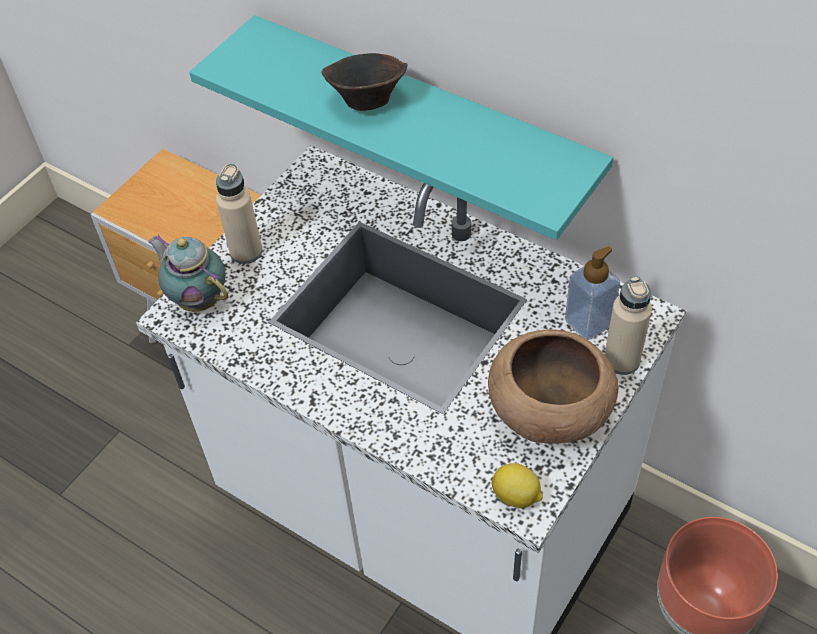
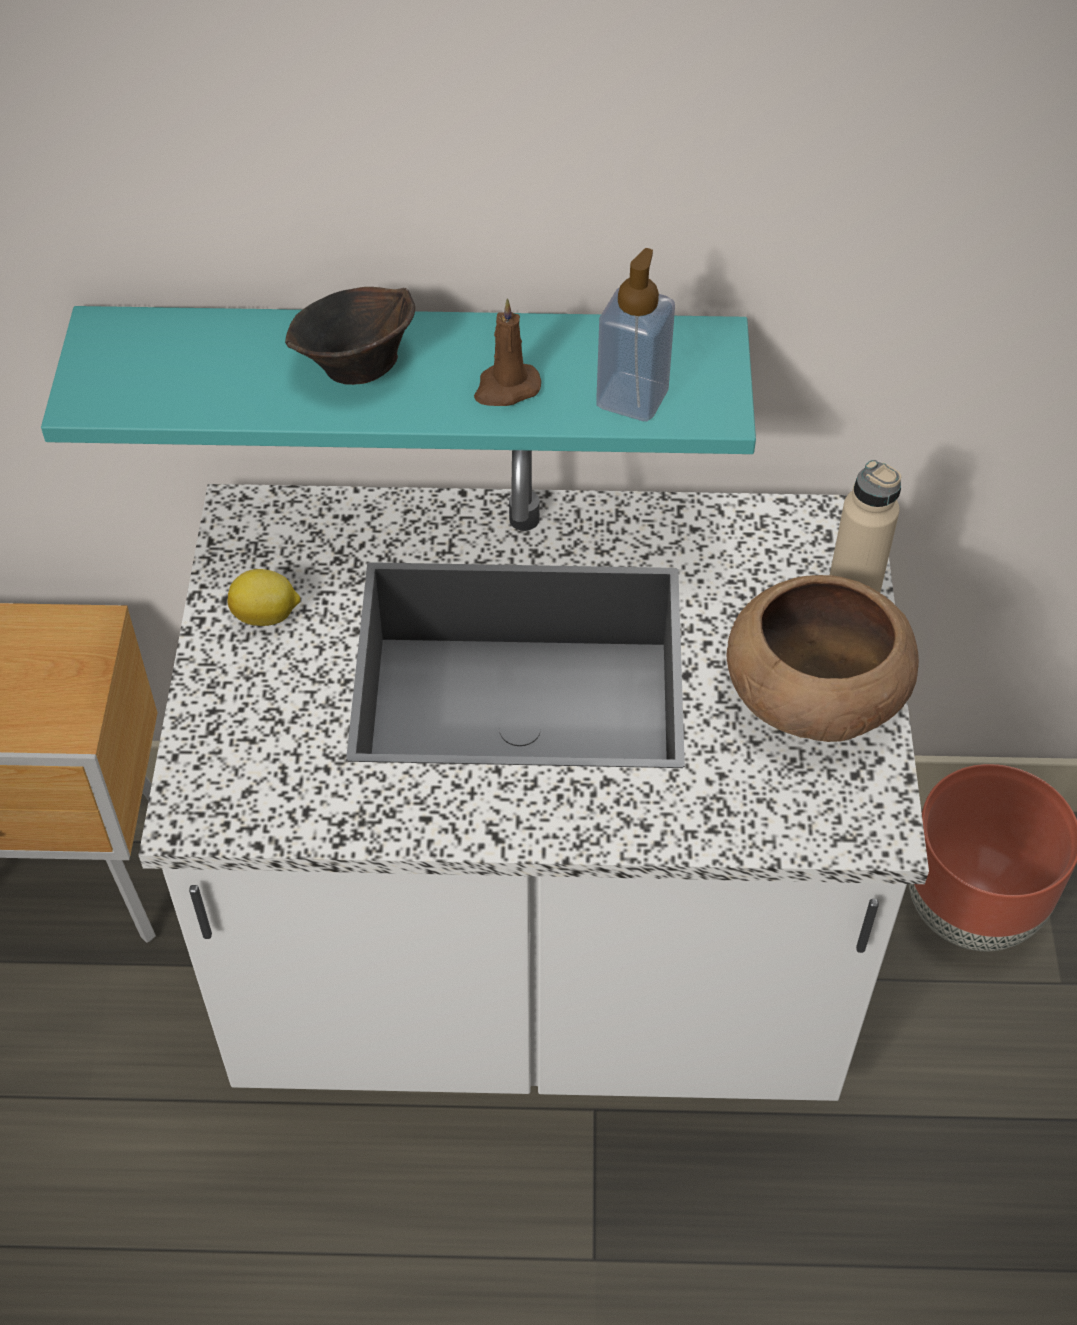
camera: 35 degrees left, 0 degrees up
(198, 298) = (211, 776): teapot -> none
(246, 251) = (232, 676): beige bottle -> none
(437, 144) = (506, 388): none -> brown candle
(516, 496) = (857, 824): lemon -> lemon (267, 616)
(588, 322) = (777, 563): soap dispenser -> soap dispenser (632, 398)

